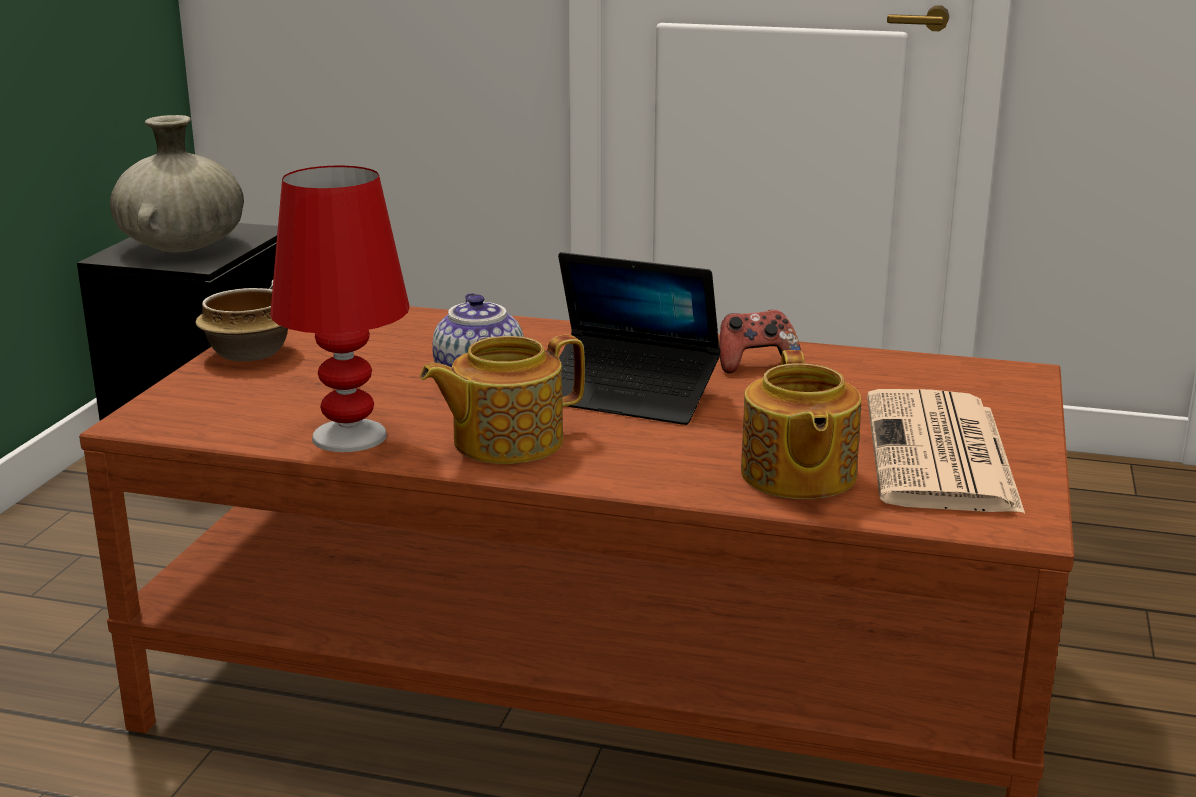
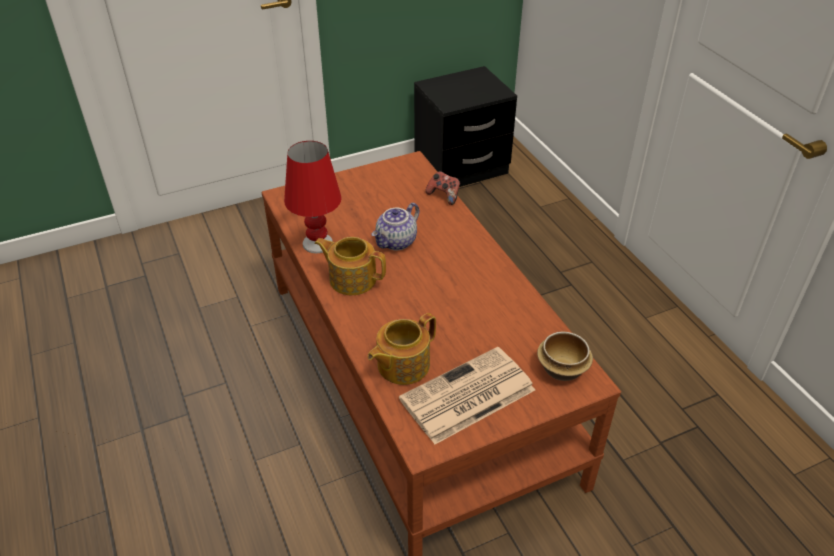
camera: 50 degrees right, 20 degrees up
(182, 247) = (459, 90): beige vase -> none
(247, 354) = (357, 179): bowl -> bowl (561, 369)
(629, 395) = (427, 284): laptop -> none
(755, 364) = (500, 299): game controller -> game controller (444, 195)

